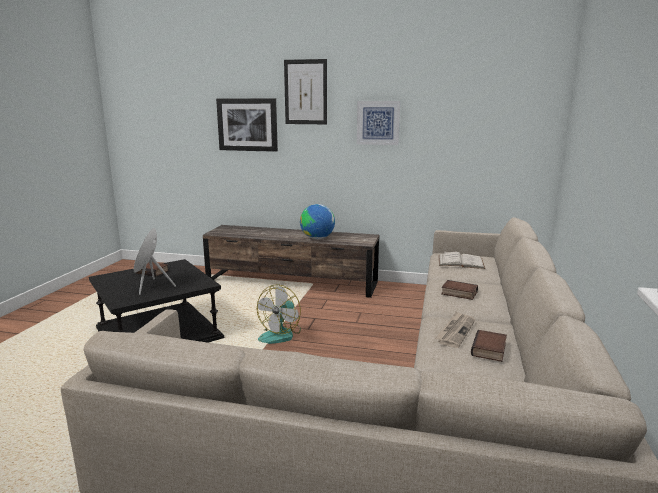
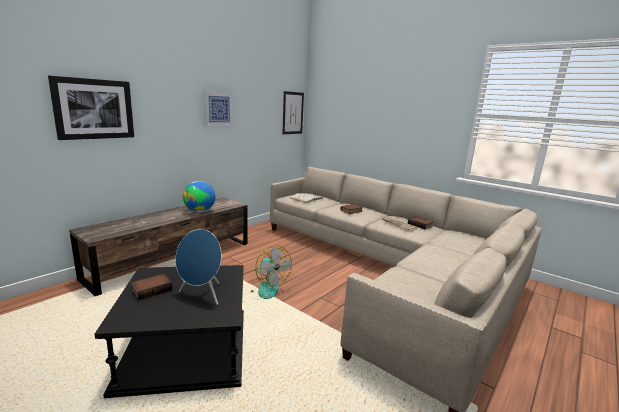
camera: 65 degrees left, 0 degrees up
(305, 92) = (158, 78): picture -> picture (293, 113)

